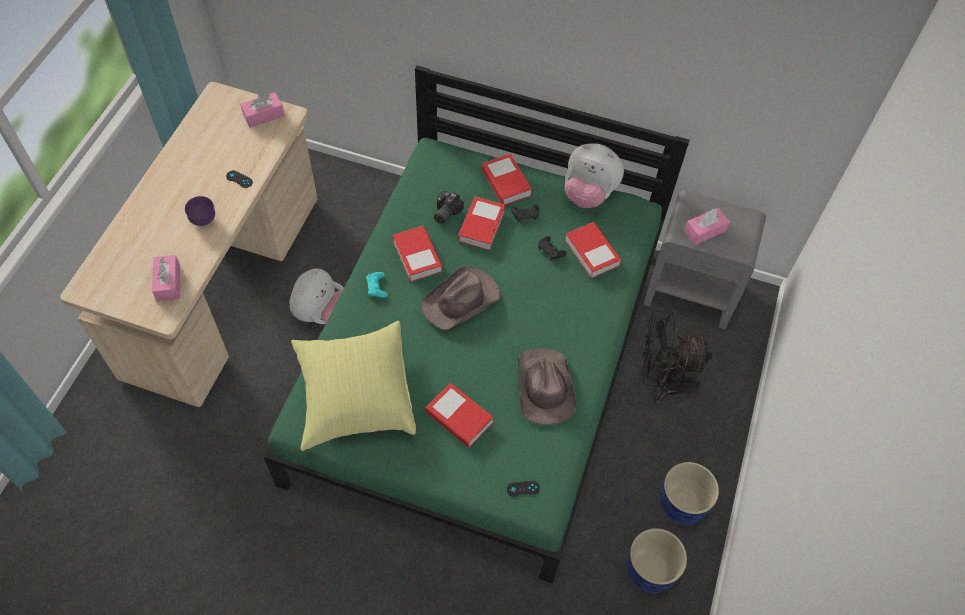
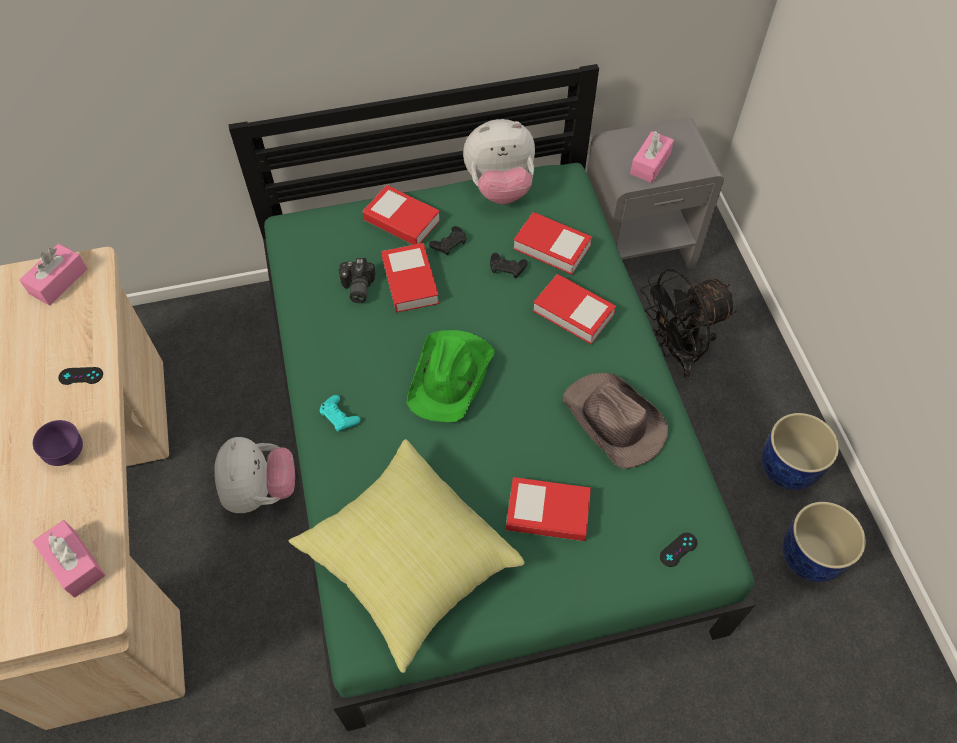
camera: 30 degrees left, 0 degrees up
(417, 256) = (361, 354): book -> book (573, 312)
(462, 300) = (451, 376): brown hat -> green hat

